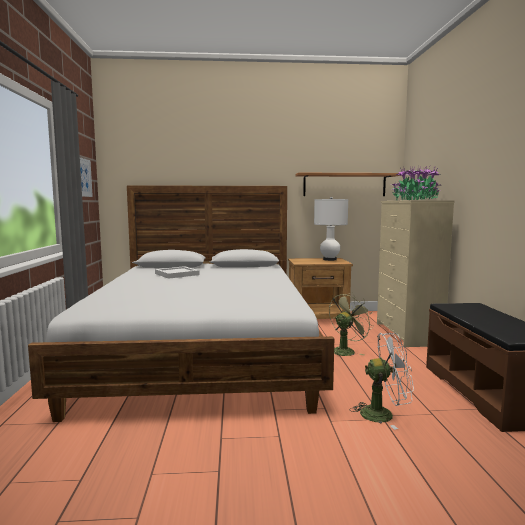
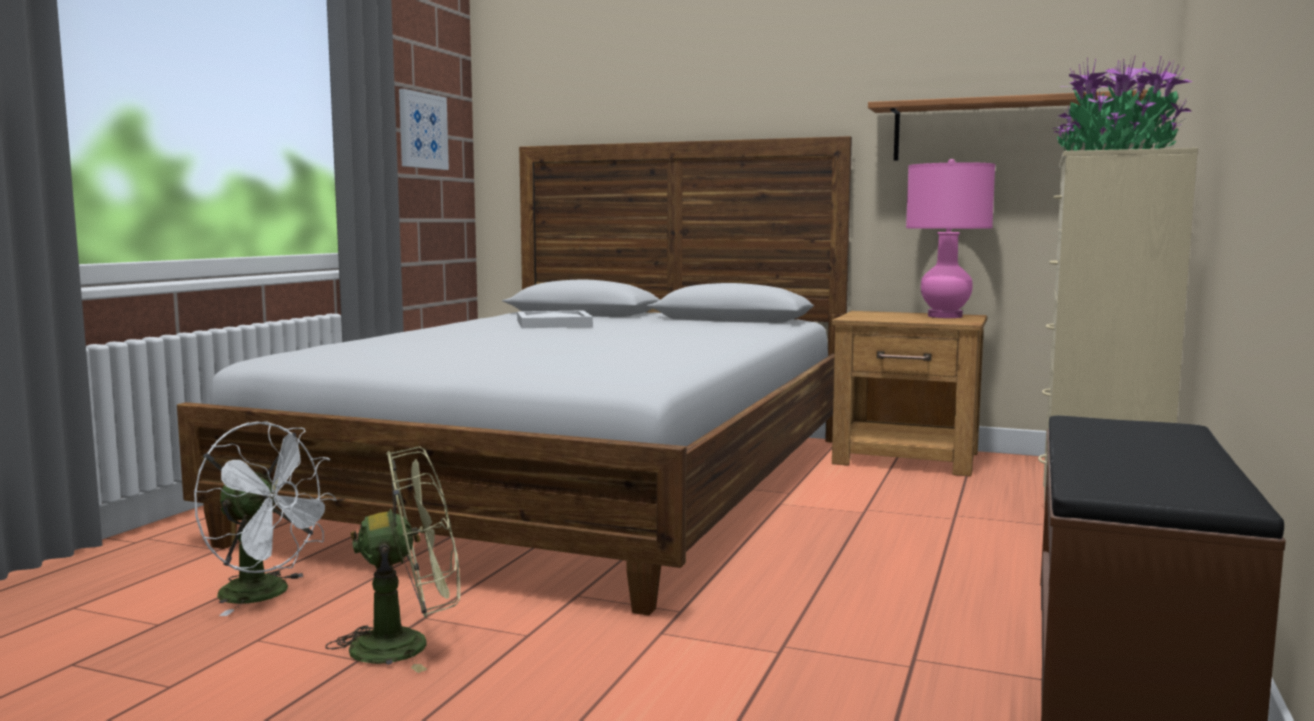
camera: 25 degrees right, 0 degrees up
(329, 259) = (945, 316): white table lamp -> pink table lamp
(345, 351) = (880, 525): green fan -> green fan (407, 645)
(383, 414) = (792, 645): white fan -> white fan (267, 594)

